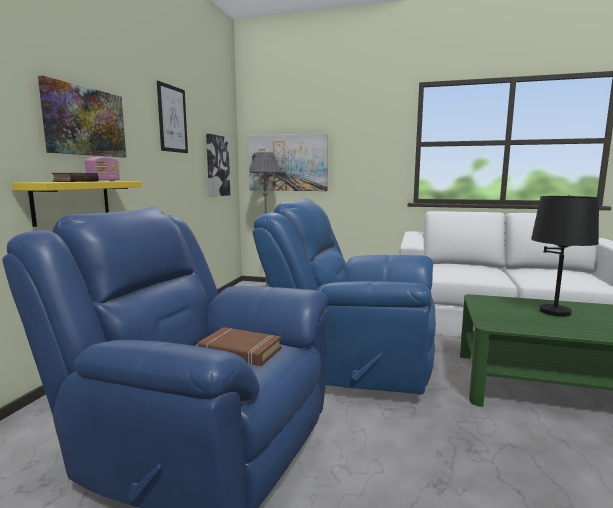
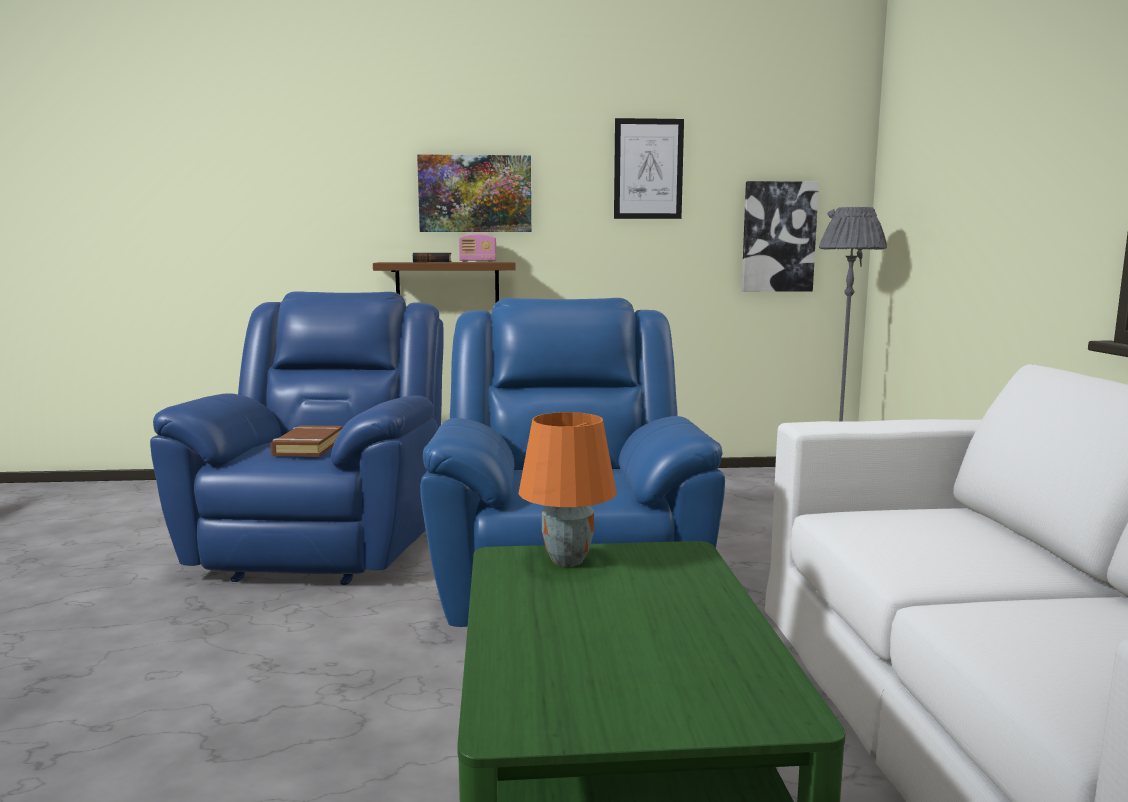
camera: 70 degrees right, 0 degrees up
(72, 201) = (447, 283): yellow shelf -> brown shelf
(287, 163) = (922, 227): picture -> none
(494, 315) = (566, 560): none -> orange table lamp
(555, 312) = (649, 617): black table lamp -> none

